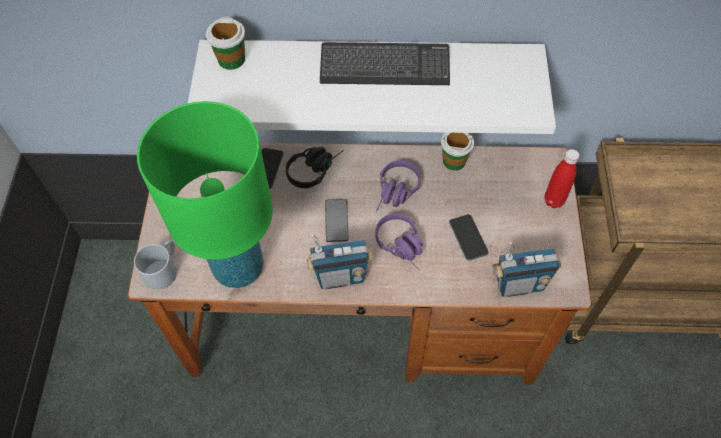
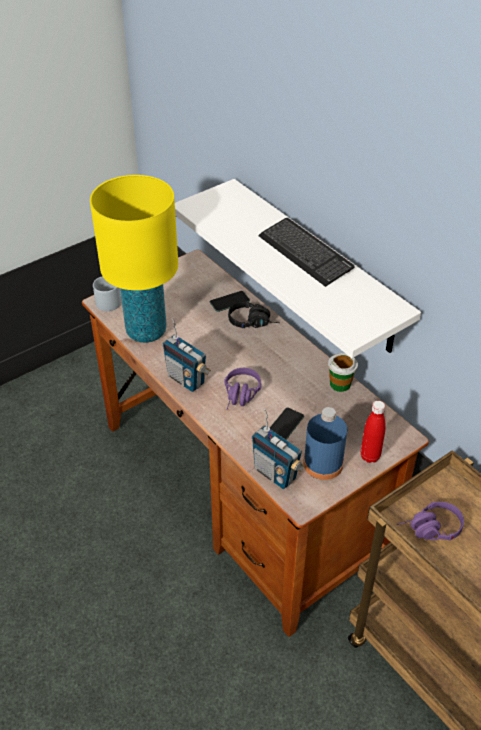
camera: 50 degrees right, 15 degrees down
(231, 59) = (233, 196): cup -> none
(239, 267) = (146, 331): green table lamp -> yellow table lamp
(336, 221) = (226, 354): phone -> none
(396, 194) = (278, 370): purple headphones -> purple headphones (429, 530)
(535, 240) = (323, 463): none -> blue bottle

